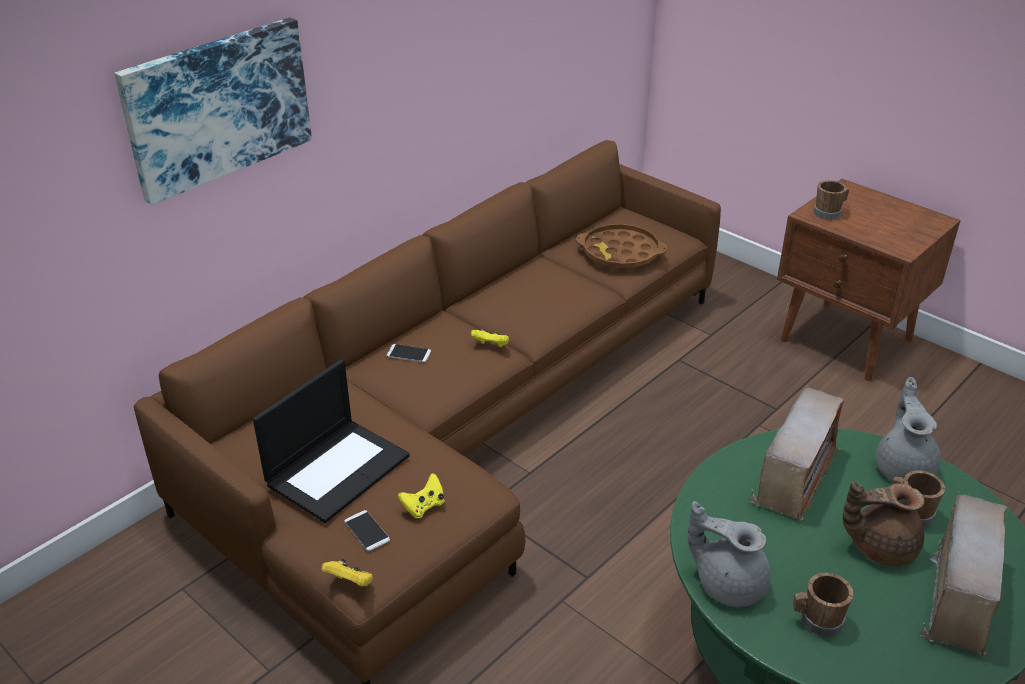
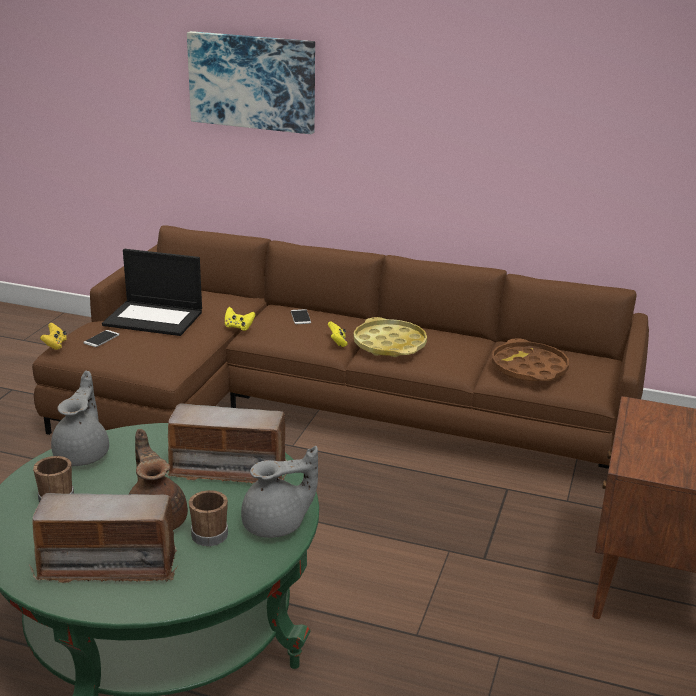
camera: 65 degrees right, 10 degrees down
(424, 506) = (133, 350): yellow game controller -> yellow game controller (238, 327)
(520, 314) = (389, 344): none -> yellow tray
(829, 213) = (656, 417): brown mug -> none

